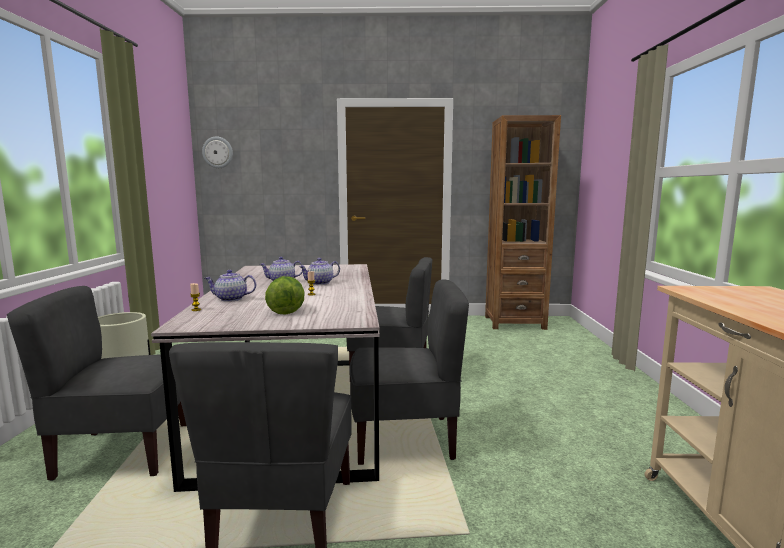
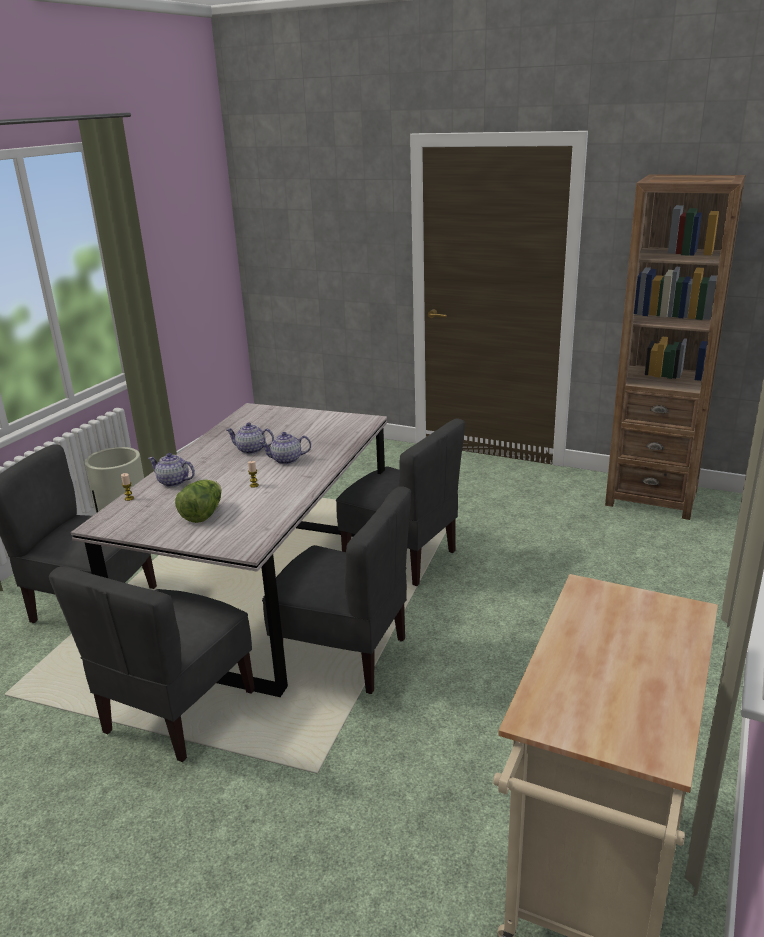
camera: 25 degrees right, 15 degrees up
(218, 152) = (260, 211): wall clock -> none

